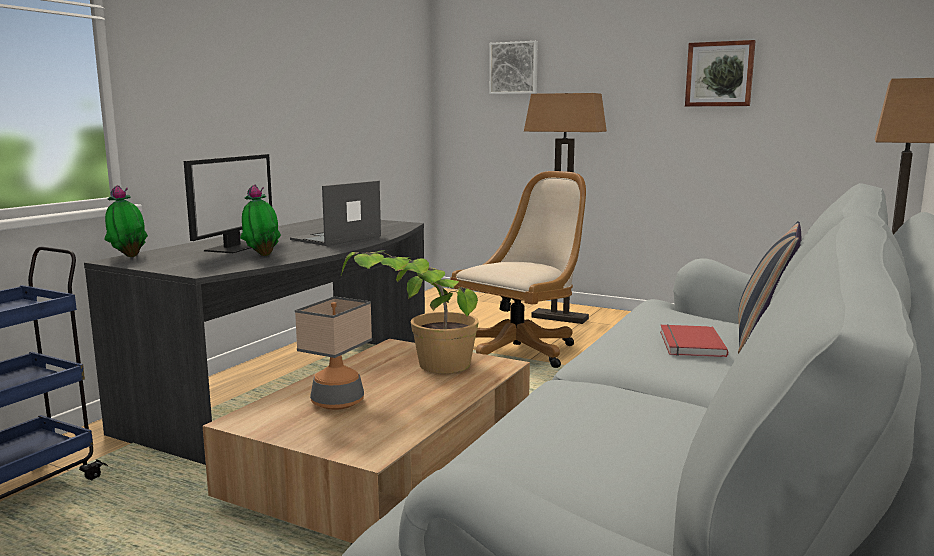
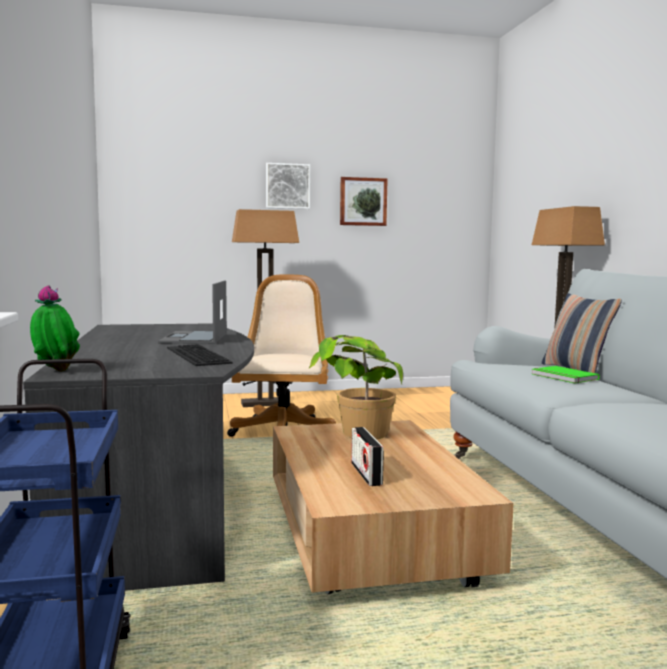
camera: 40 degrees left, 5 degrees down
(235, 247) = (133, 353): monitor -> none
(262, 255) = (195, 355): potted plant -> keyboard
(337, 402) = (366, 474): table lamp -> radio
(514, 68) = (189, 186): picture -> picture (287, 186)
(689, 344) = (563, 377): red book -> green book

